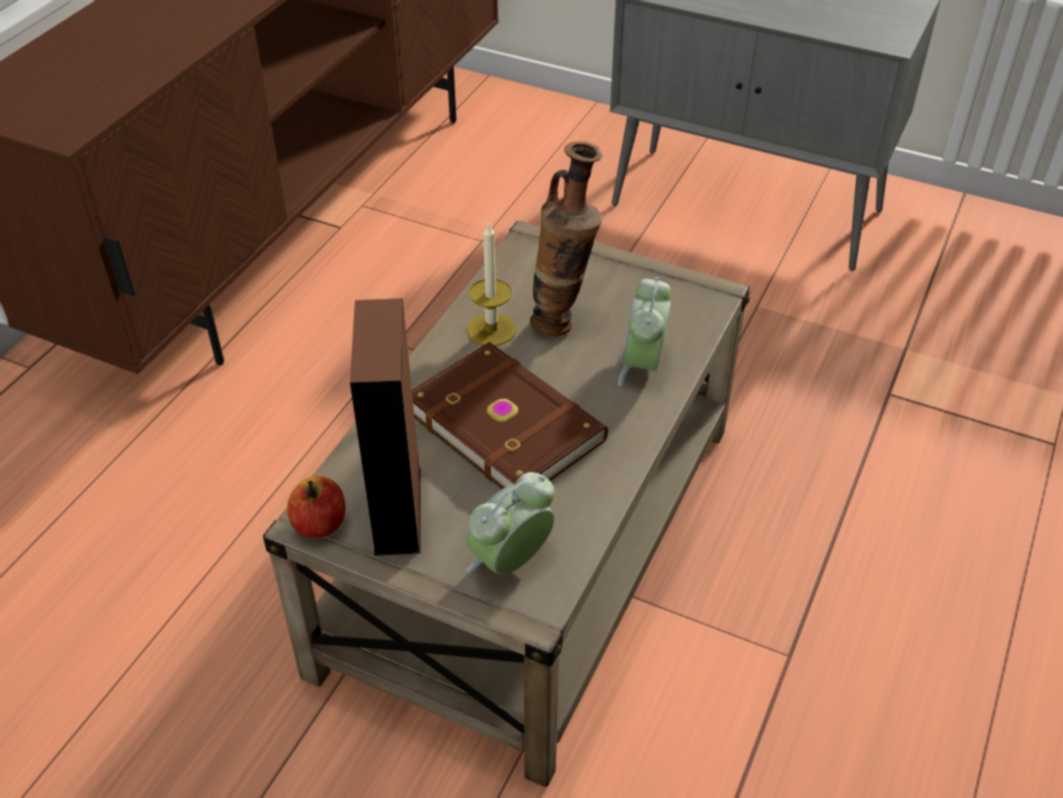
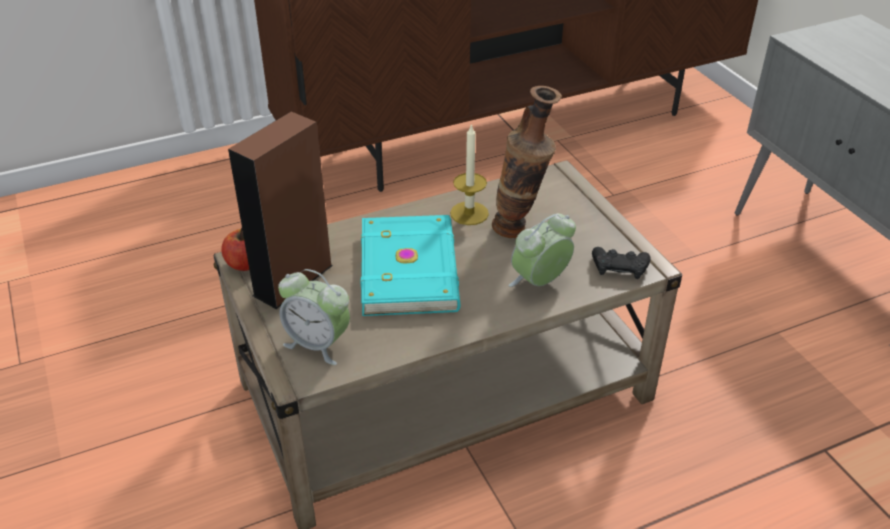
camera: 40 degrees right, 5 degrees down
(506, 423) = (411, 269): brown book -> turquoise book
(511, 561) = (318, 344): alarm clock -> alarm clock turned 150 degrees counterclockwise
(693, 309) = (619, 267): none -> black game controller

